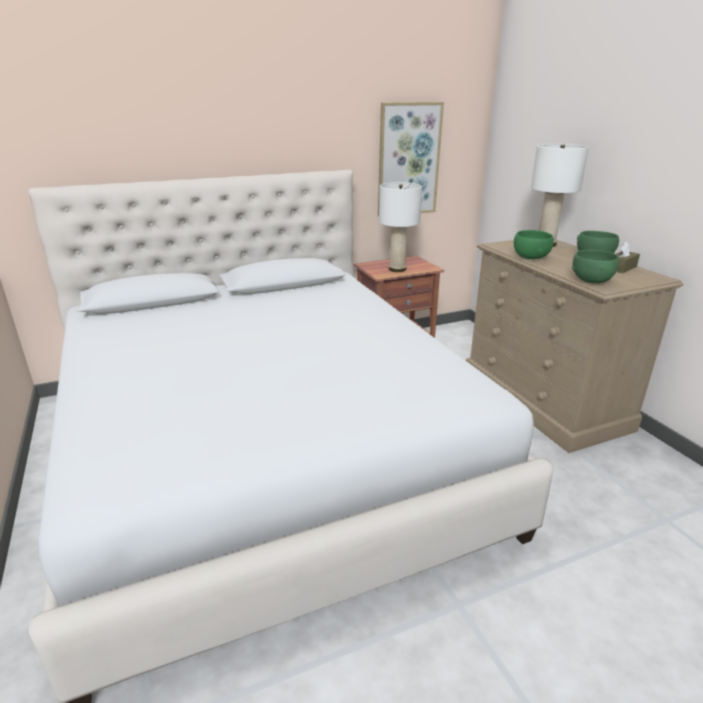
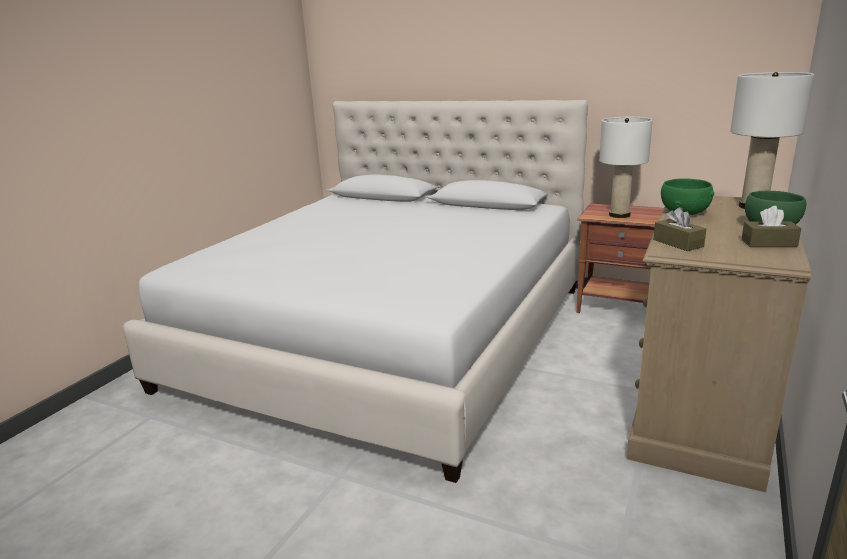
camera: 50 degrees right, 5 degrees down
(408, 160) = (672, 93): picture -> none
(591, 281) = (678, 243): green bowl -> brown tissue box

